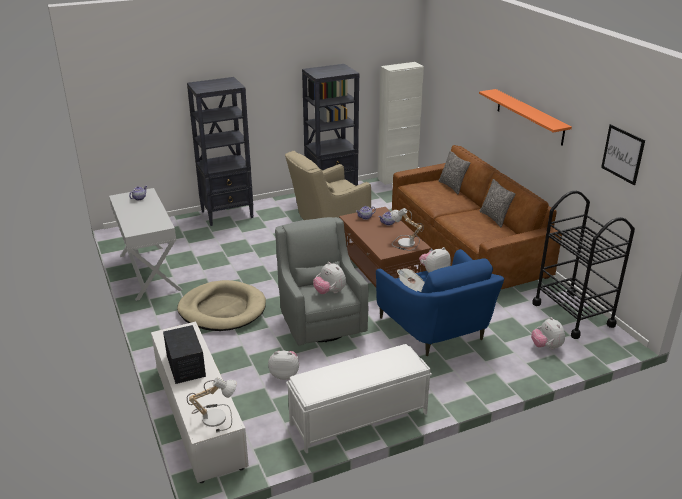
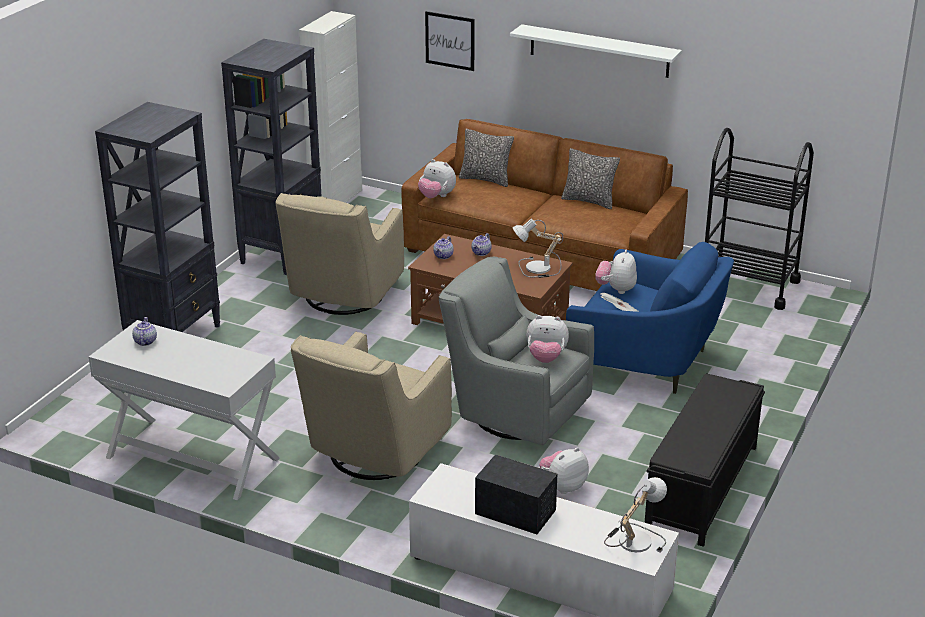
camera: 40 degrees left, 0 degrees up
(222, 309) = (373, 455): beige dog bed -> beige armchair
(357, 419) = (701, 488): white bench -> black bench
(529, 117) = (599, 51): orange shelf -> white shelf
(546, 346) = (768, 329): plush toy -> plush toy (436, 197)
(622, 154) = (775, 67): picture -> picture (450, 40)

